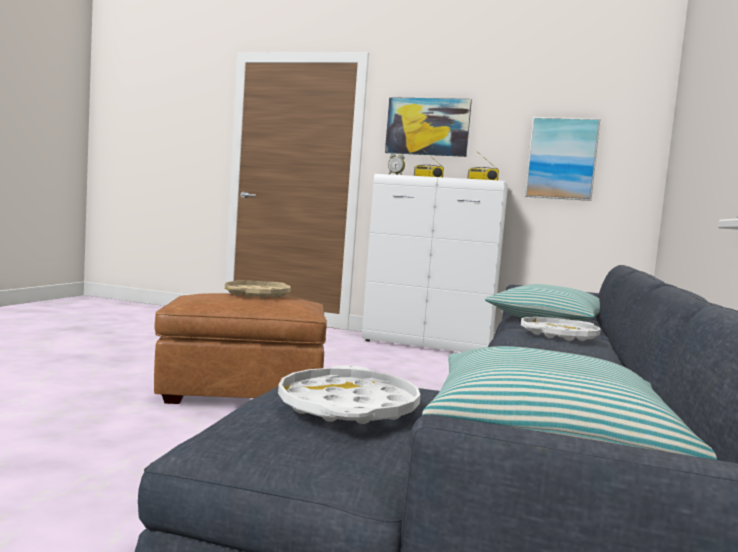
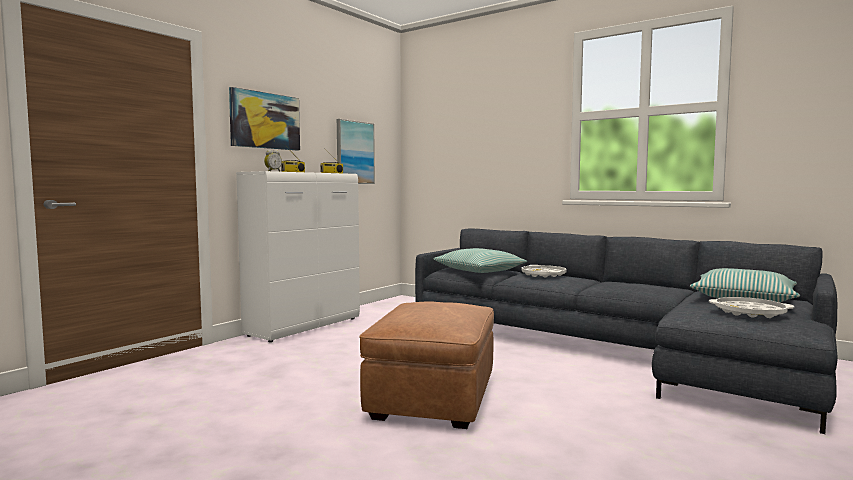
camera: 70 degrees left, 0 degrees up
(257, 294) = (424, 307): beige tray -> none

